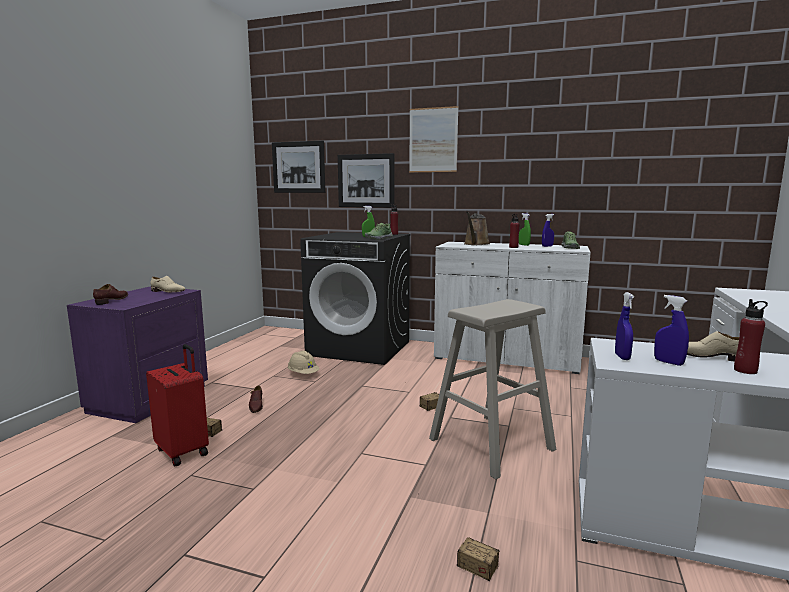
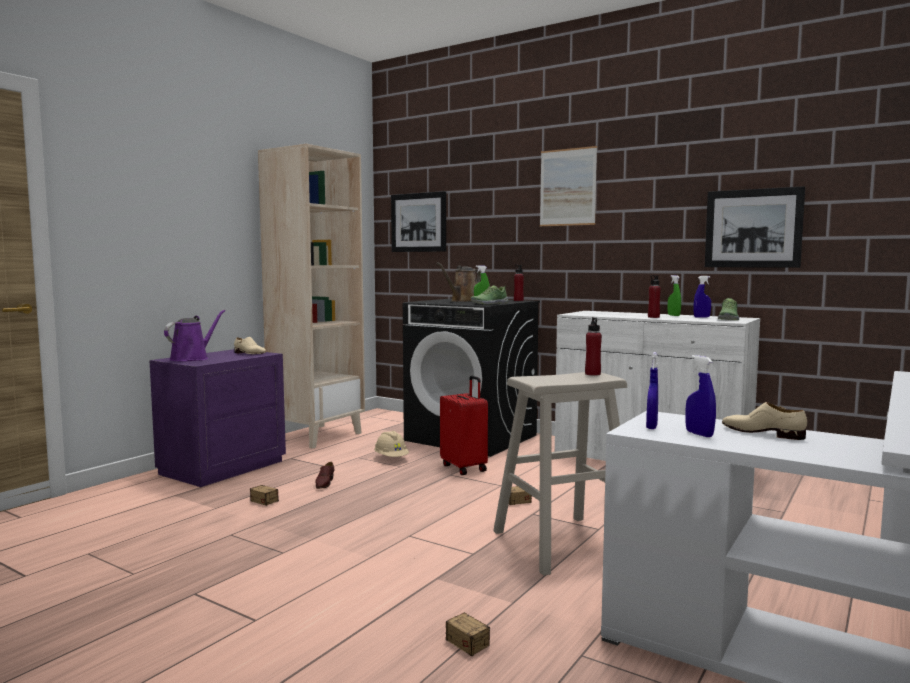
camera: 15 degrees right, 5 degrees down
(112, 300) = (192, 358): brown shoe -> purple watering can
(183, 451) = (233, 515): red suitcase -> red suitcase (465, 468)
(225, 357) = (317, 436): none -> beige bookcase
(366, 180) = (491, 237): picture -> picture (753, 228)
(476, 244) = (612, 313): brown watering can -> brown watering can (463, 301)
(745, 370) = (781, 446): red bottle -> red bottle (592, 374)

